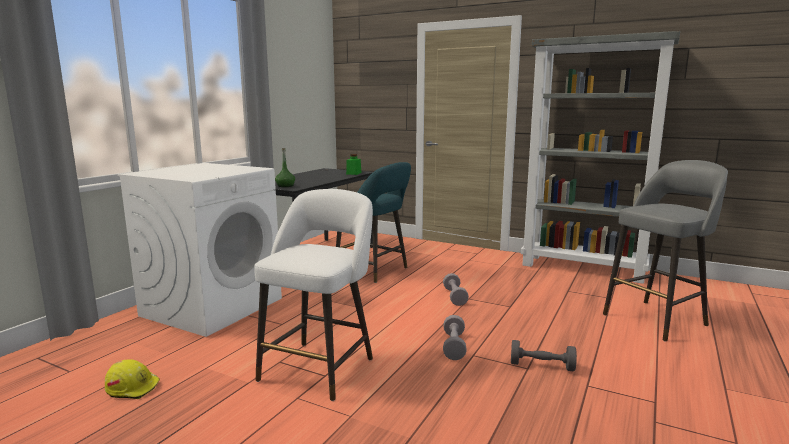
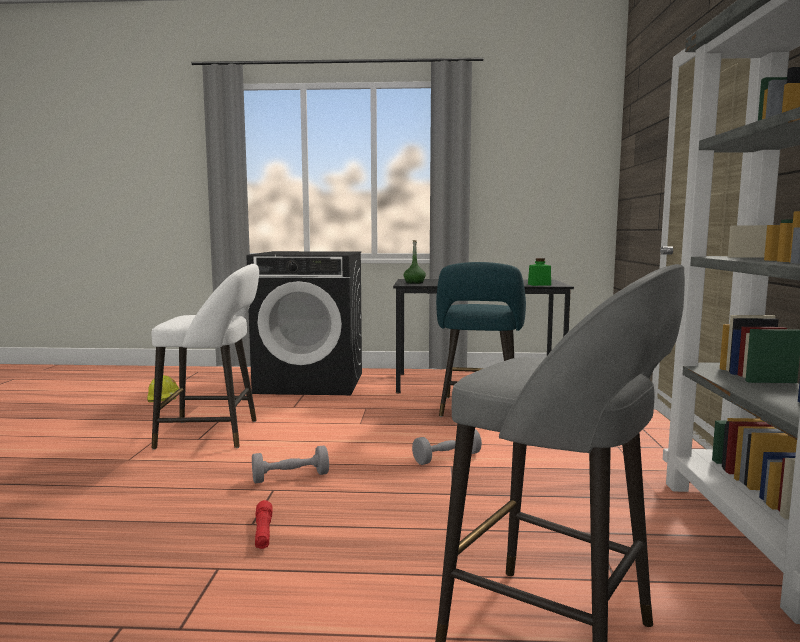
camera: 65 degrees right, 5 degrees down
(213, 306) = (311, 383): white washing machine -> black washing machine
(541, 366) = (263, 532): grey dumbbell -> red flashlight

